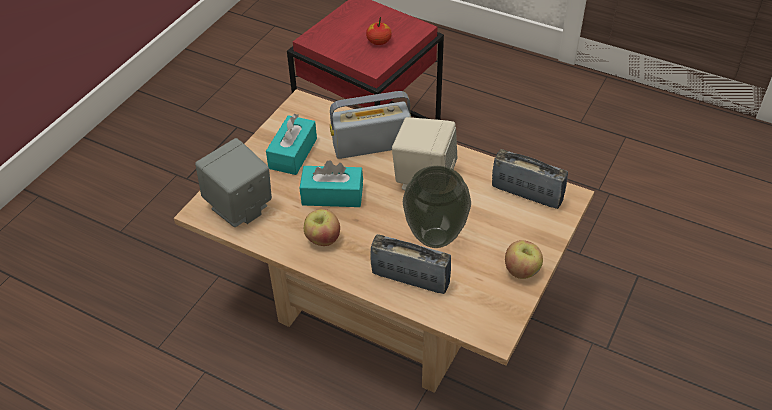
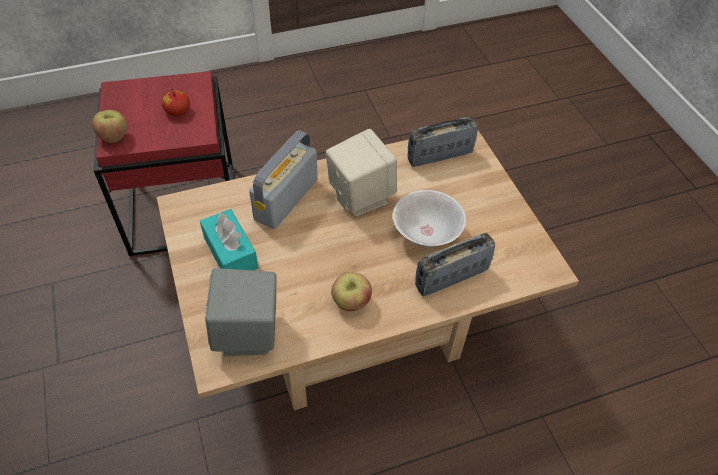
camera: 50 degrees left, 5 degrees up
(332, 195) = (310, 261): turquoise tissue box -> none
(436, 237) = (426, 233): vase -> white bowl
(521, 271) = (507, 212): apple -> apple (114, 137)

